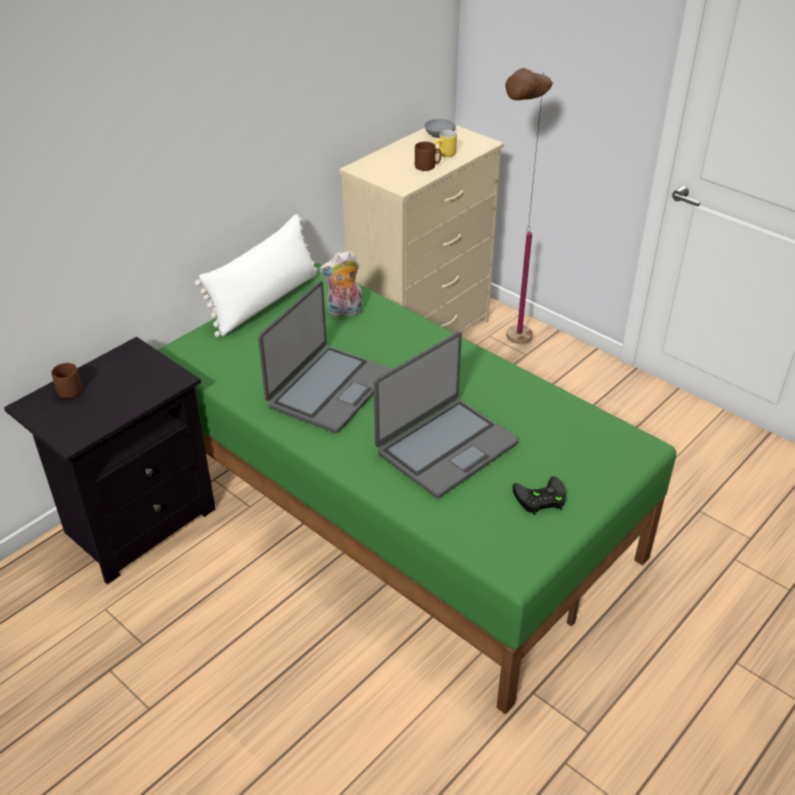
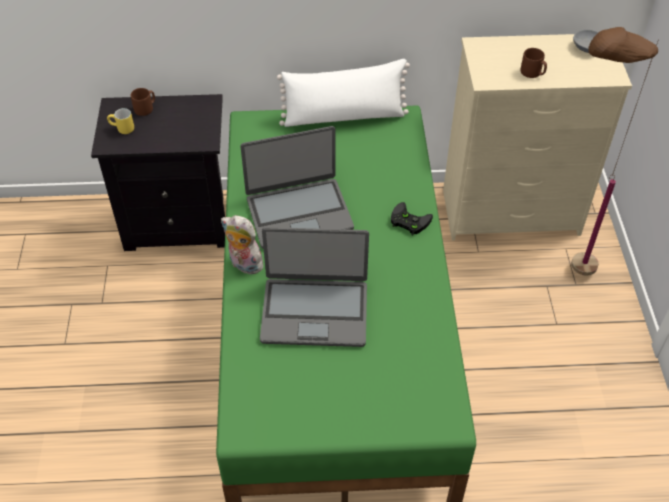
camera: 45 degrees right, 10 degrees up
(344, 312) = (384, 159): plush toy -> plush toy (243, 265)
(444, 155) = (561, 70): yellow mug -> yellow mug (122, 130)
(539, 499) = (323, 397): black game controller -> black game controller (408, 221)

